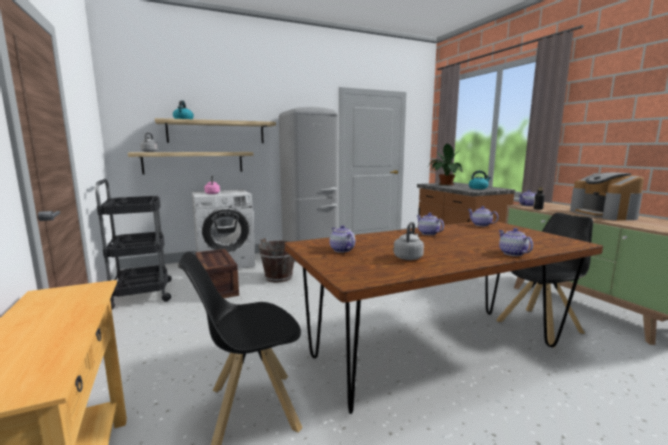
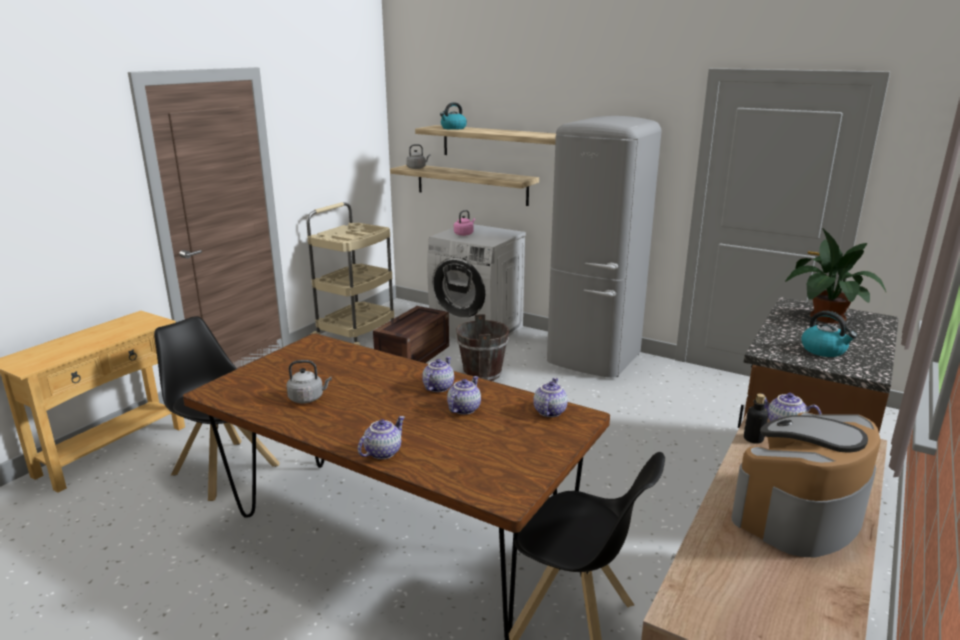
camera: 55 degrees right, 10 degrees up
(142, 294) = (357, 334): black cart -> beige cart
(341, 250) = (306, 363): teapot -> teapot (463, 409)

